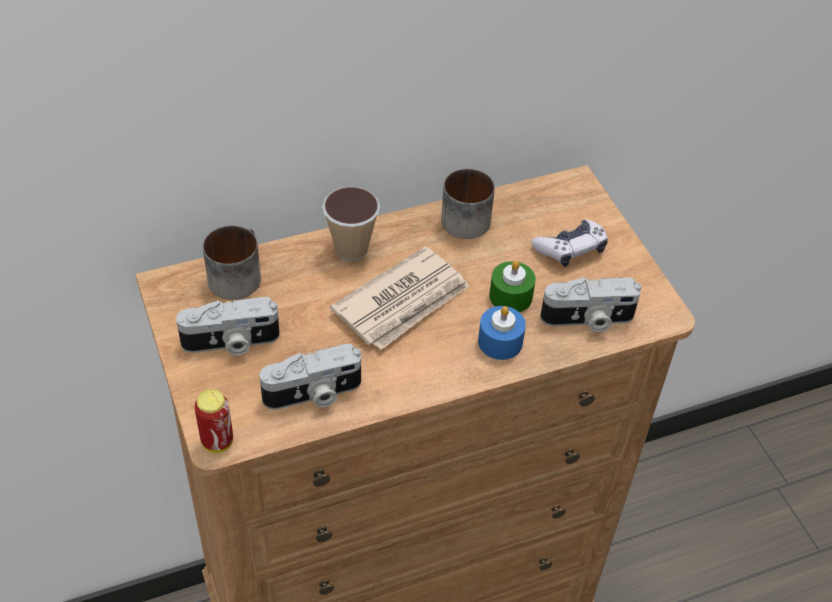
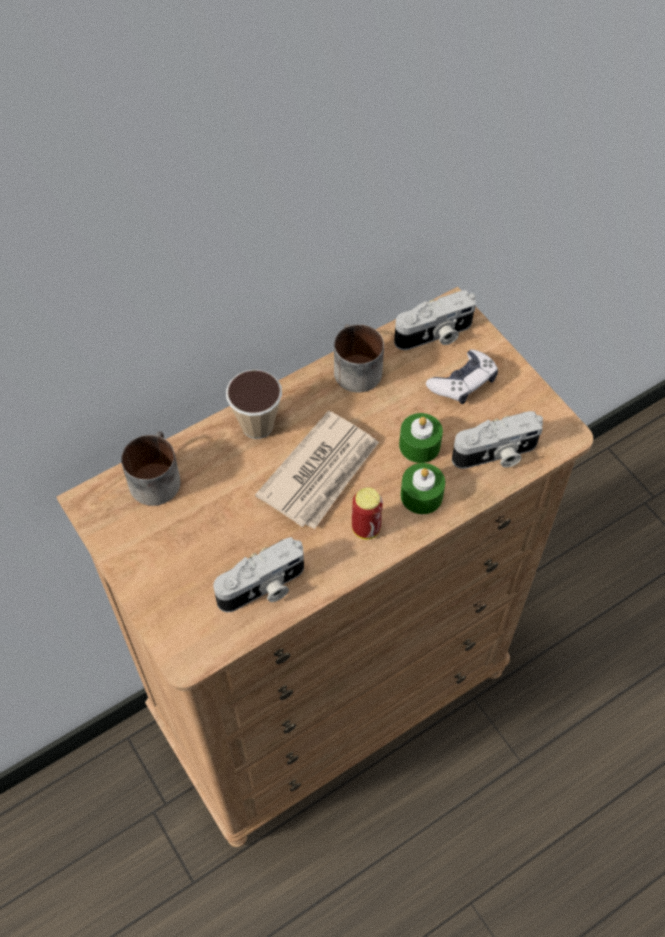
camera: 10 degrees left, 10 degrees up
(217, 441) = (187, 657): can -> can (366, 528)
(231, 343) = (170, 551): camera -> camera (435, 335)
(500, 342) = (421, 495): blue candle -> green candle

